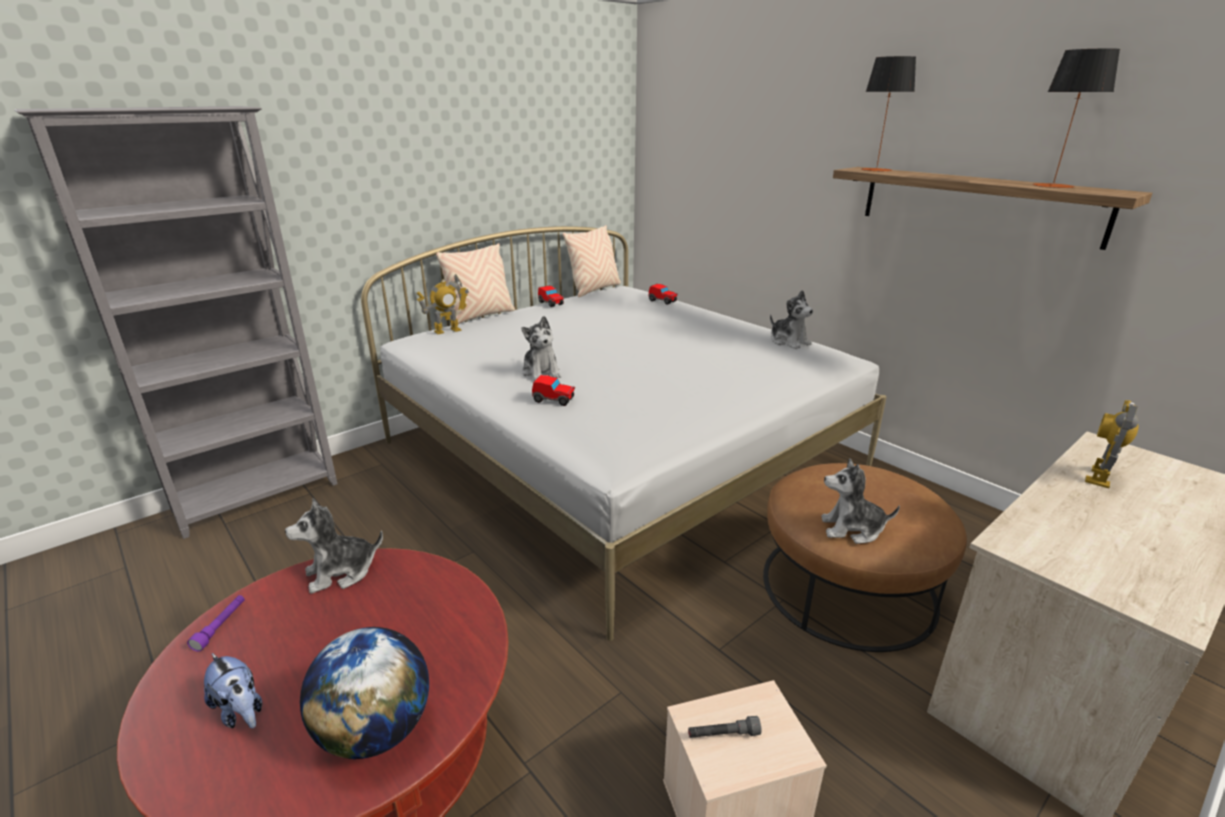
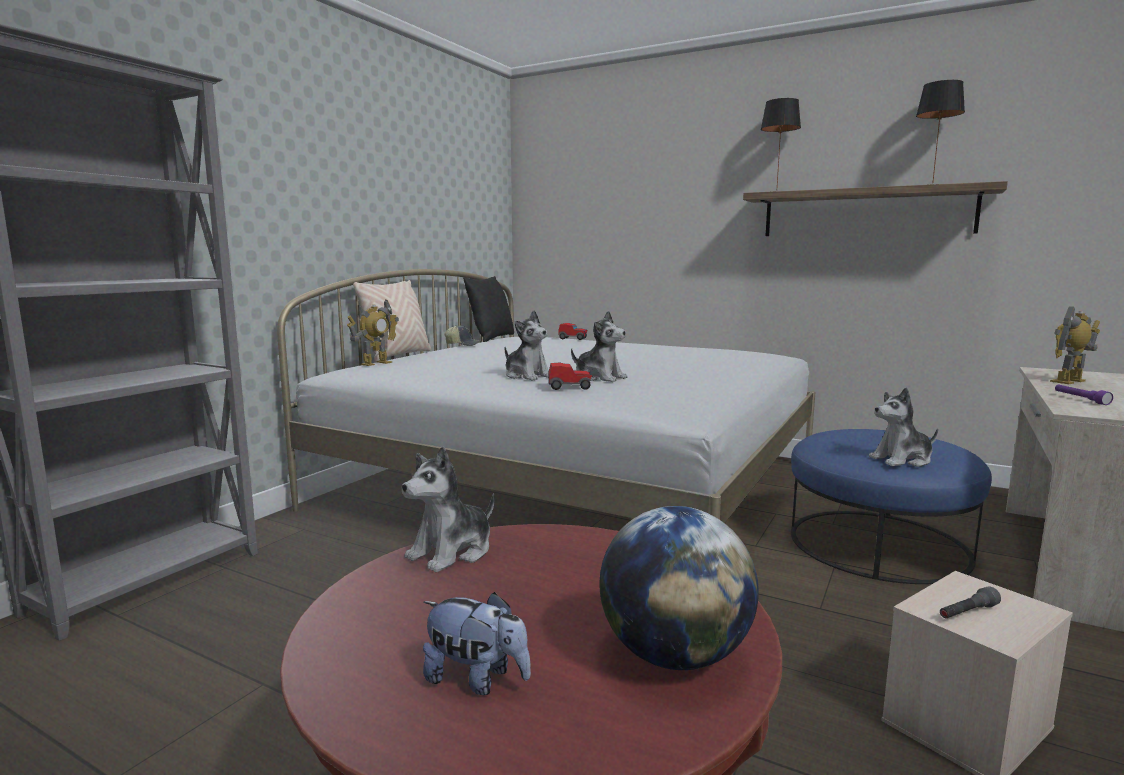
camera: 20 degrees left, 15 degrees down
(221, 626) = (346, 619): purple flashlight -> purple flashlight (1080, 399)
(551, 303) = (463, 344): toy car -> cap
(594, 289) = (492, 338): beige pillow -> black pillow
(789, 341) = (724, 349): plush toy -> plush toy (599, 377)
(848, 586) = (877, 543): brown ottoman -> blue ottoman
(1099, 477) = (1069, 381): toy robot -> toy robot turned 45 degrees clockwise

